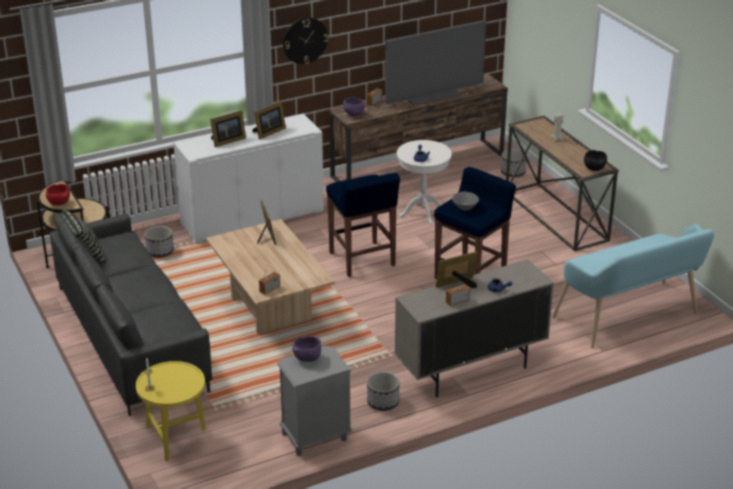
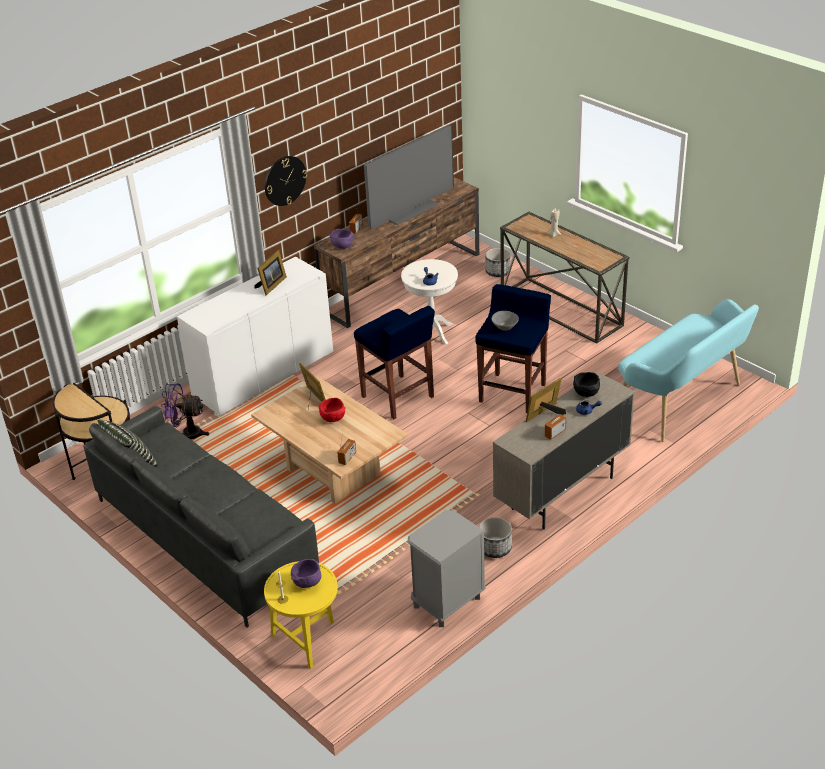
camera: 15 degrees left, 5 degrees up
(59, 203) = (82, 410): red bowl -> red bowl (333, 419)
(160, 252) = (186, 434): planter -> purple fan
(227, 141) = (233, 304): picture frame -> none
(307, 359) = (435, 529): purple bowl -> purple bowl (307, 583)
(595, 169) = (607, 260): black bowl -> black bowl (587, 393)

